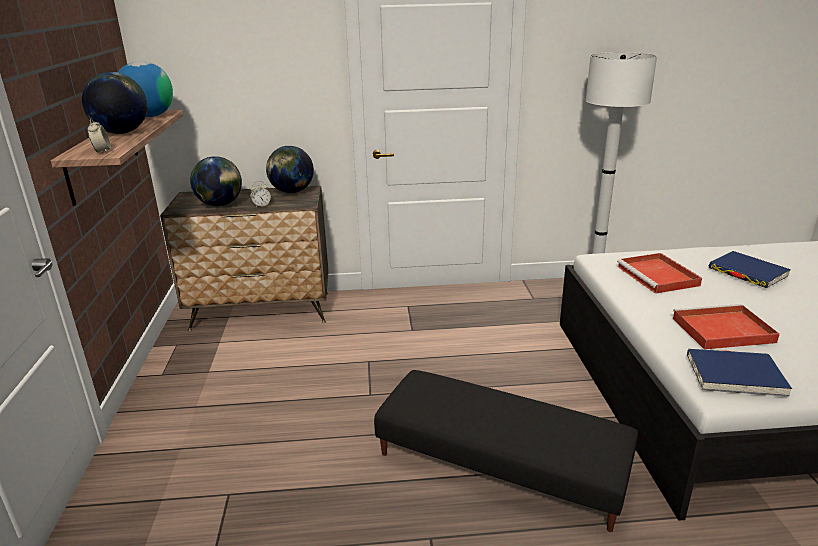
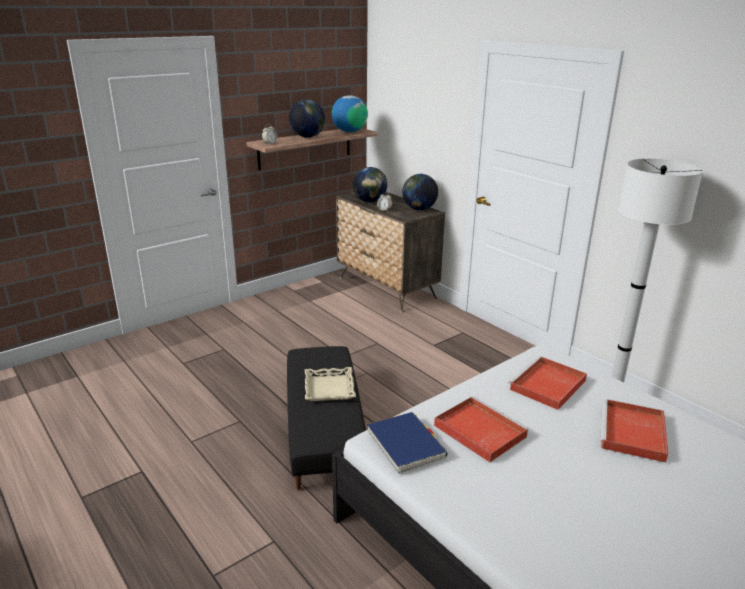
camera: 55 degrees right, 0 degrees up
(502, 410) = (330, 388): none -> beige tray
(747, 272) = (633, 434): blue book -> red tray

